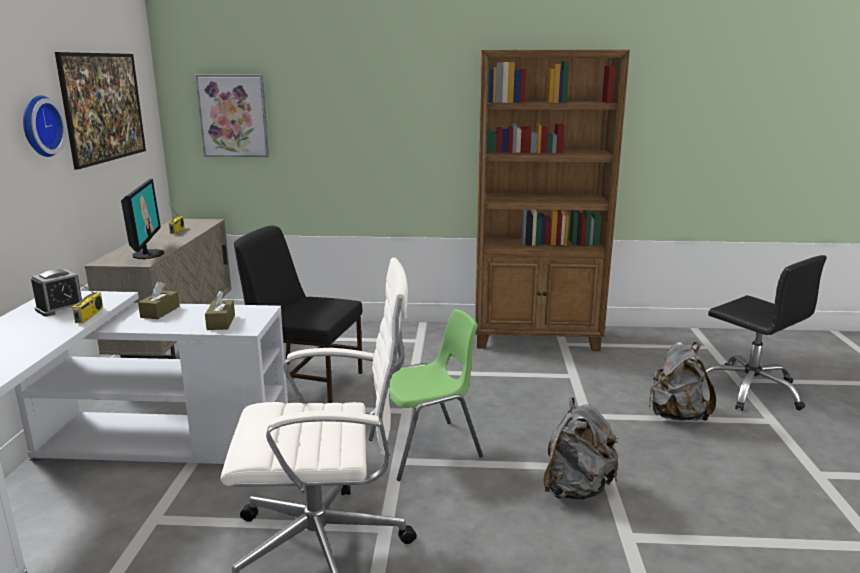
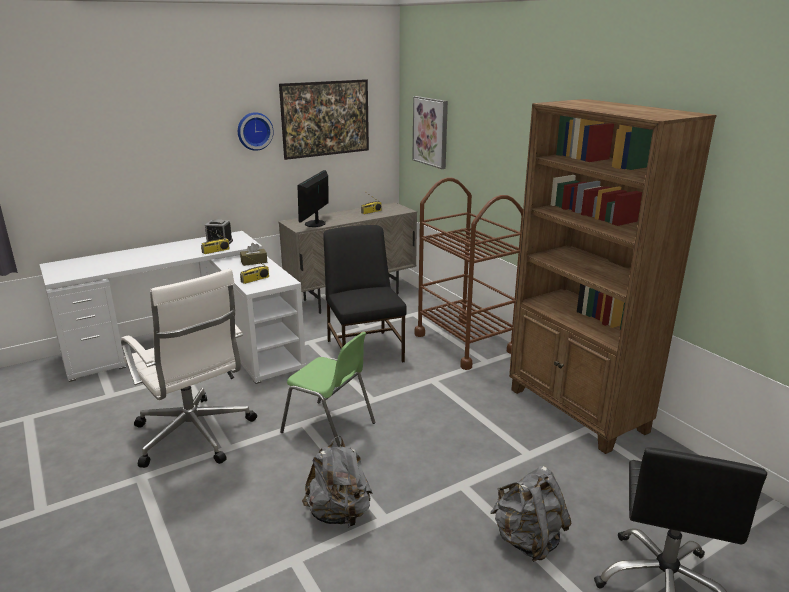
camera: 55 degrees right, 5 degrees up
(147, 254) = (315, 224): monitor -> monitor turned 150 degrees clockwise
(221, 322) = (255, 279): brown tissue box -> radio
(374, 337) = (465, 343): none -> brown cart

